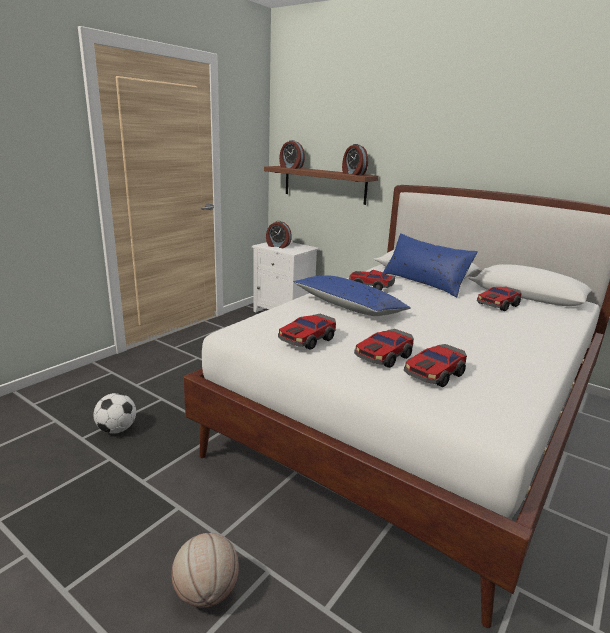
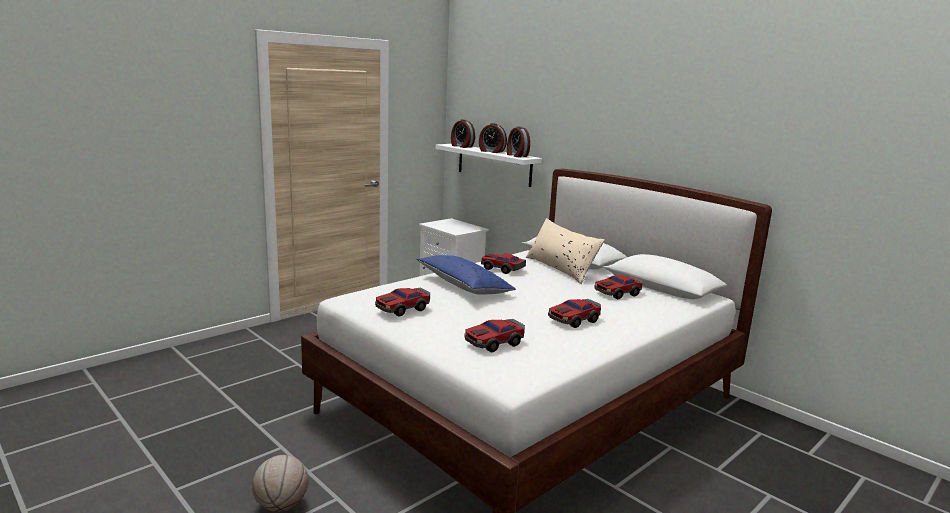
camera: 10 degrees right, 5 degrees down
(116, 429) = (250, 385): football -> none
(278, 246) = (445, 225): alarm clock -> alarm clock (491, 151)
(324, 184) = (494, 164): brown shelf -> white shelf
(384, 356) = (461, 326): toy car -> toy car (574, 320)
(424, 282) = (560, 268): blue pillow -> beige pillow

